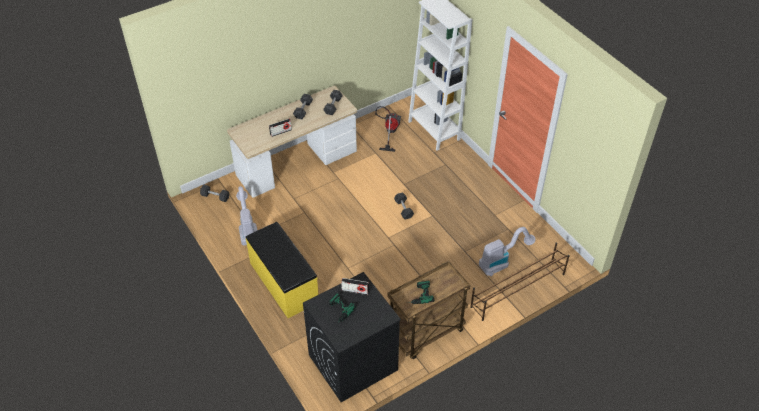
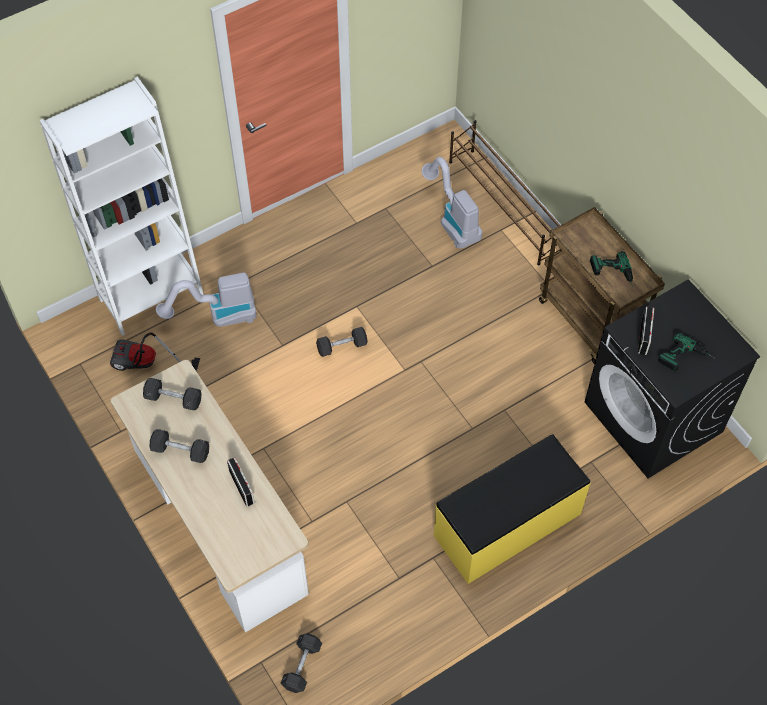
camera: 90 degrees left, 10 degrees up
(247, 228) = (384, 597): vacuum cleaner -> vacuum cleaner (217, 317)

